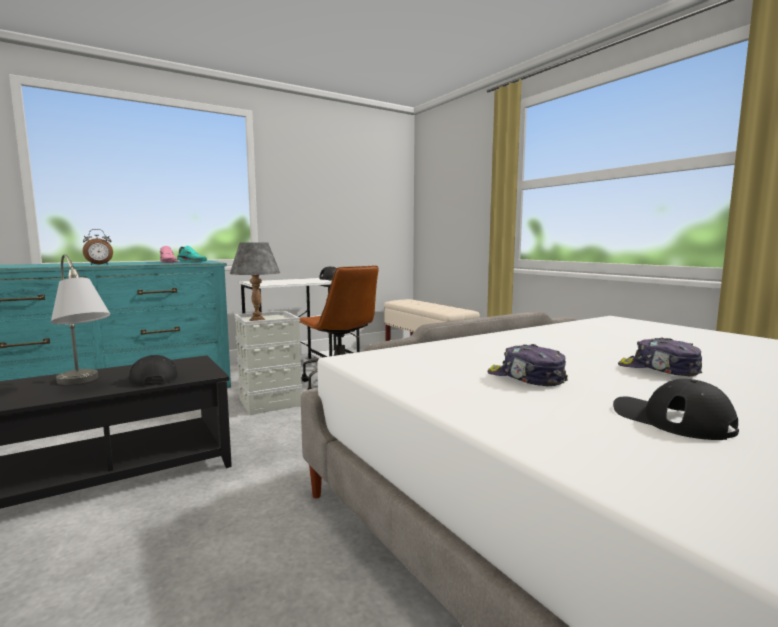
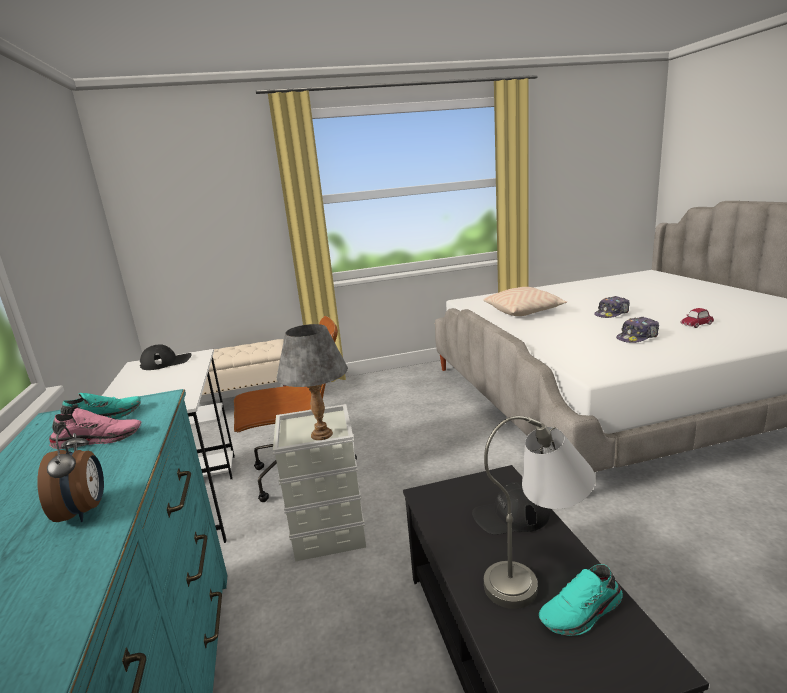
camera: 70 degrees left, 10 degrees up
(33, 394) = (582, 613): none -> turquoise shoe
(597, 336) = (524, 312): none -> beige pillow
(671, 419) = (696, 324): black cap -> toy car

